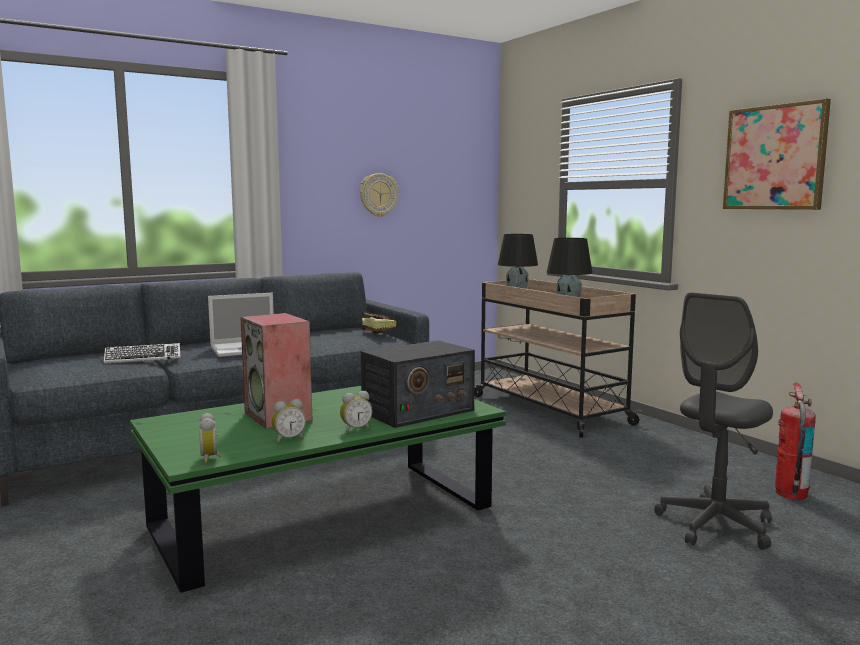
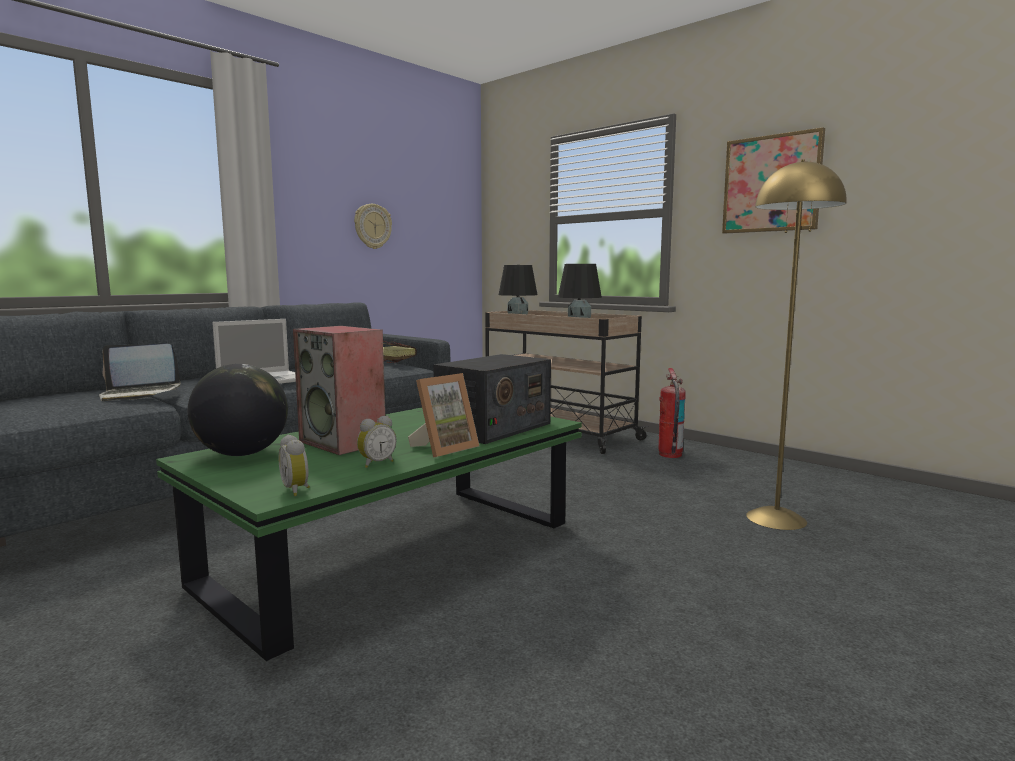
camera: 15 degrees left, 0 degrees up
(143, 358) = (140, 394): keyboard -> laptop
(193, 421) = (242, 454): none -> globe
(355, 429) = (444, 448): alarm clock -> picture frame
(715, 525) = (775, 518): grey office chair -> yellow floor lamp
(790, 494) = (813, 485): fire extinguisher -> fire extinguisher (670, 455)

